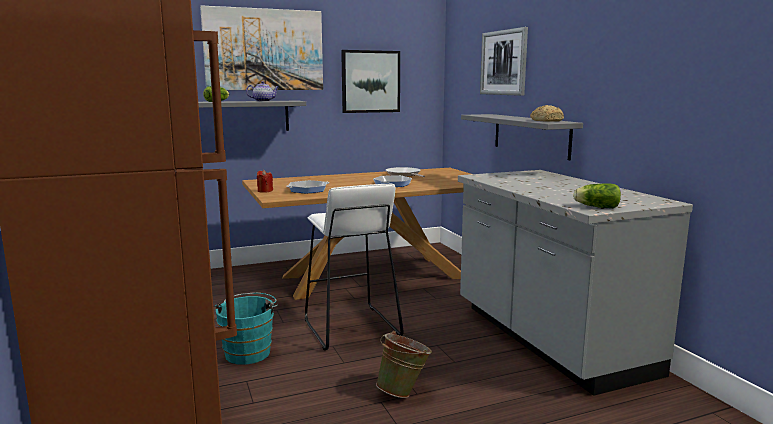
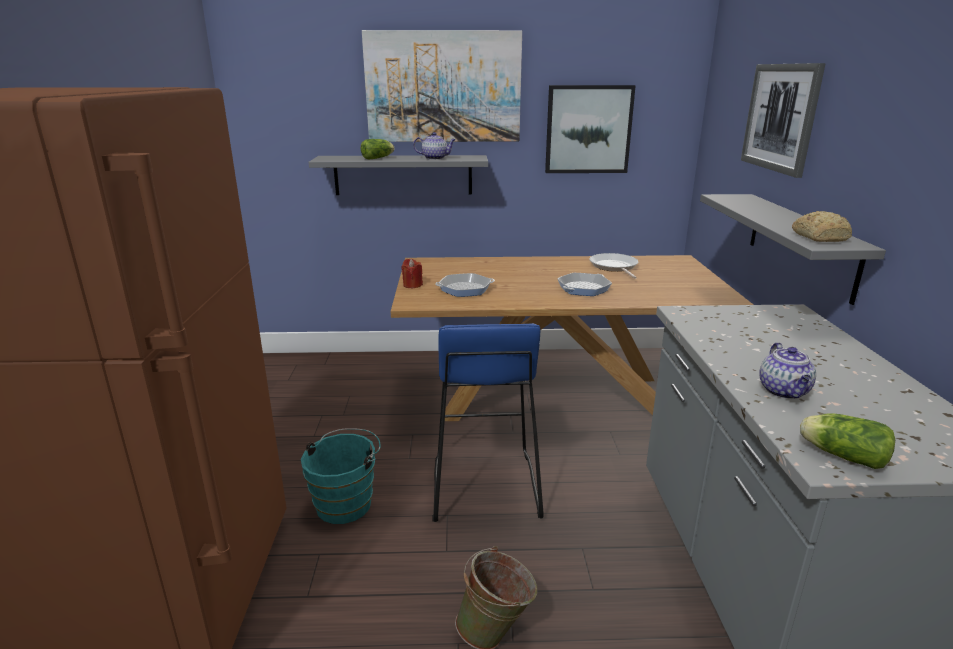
camera: 20 degrees right, 10 degrees up
(350, 328) = (484, 487): white stool -> blue stool
(554, 194) = (784, 392): none -> teapot

